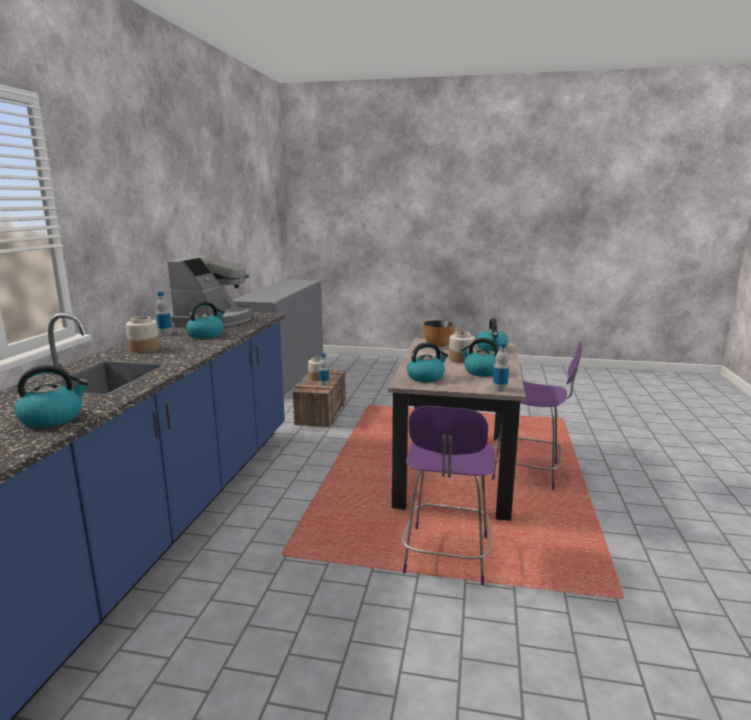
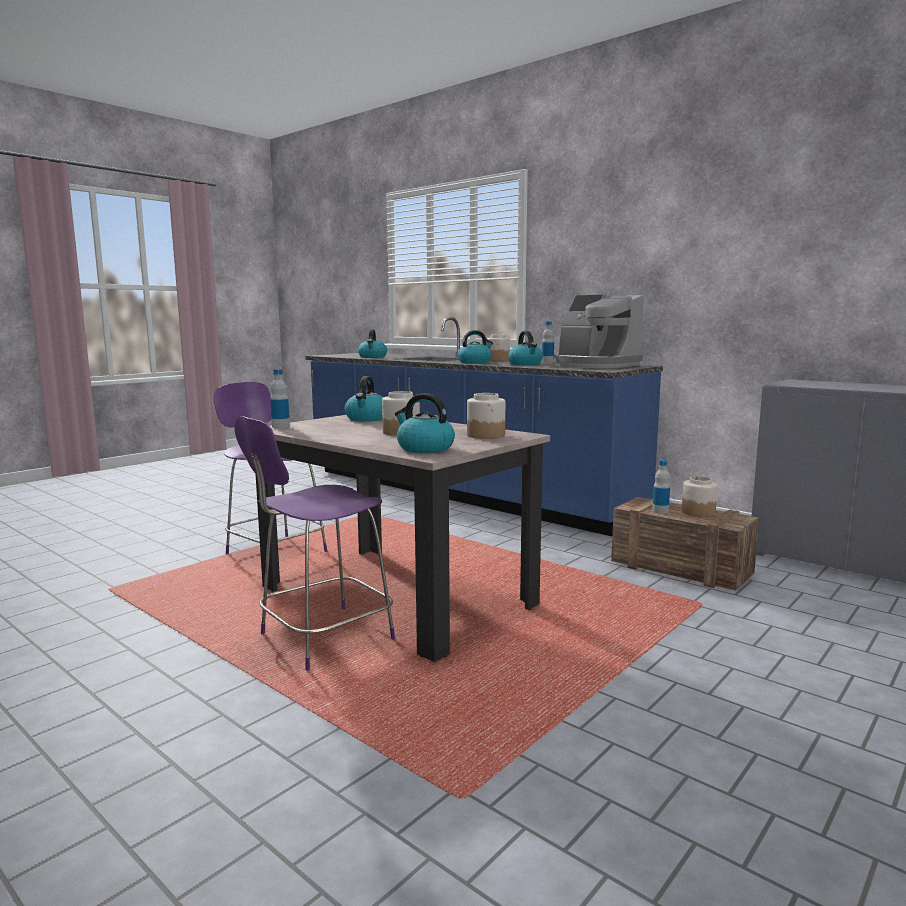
camera: 120 degrees right, 5 degrees down
(438, 345) = (486, 435): bowl -> jar
(481, 372) = (339, 430): kettle -> kettle (475, 362)

